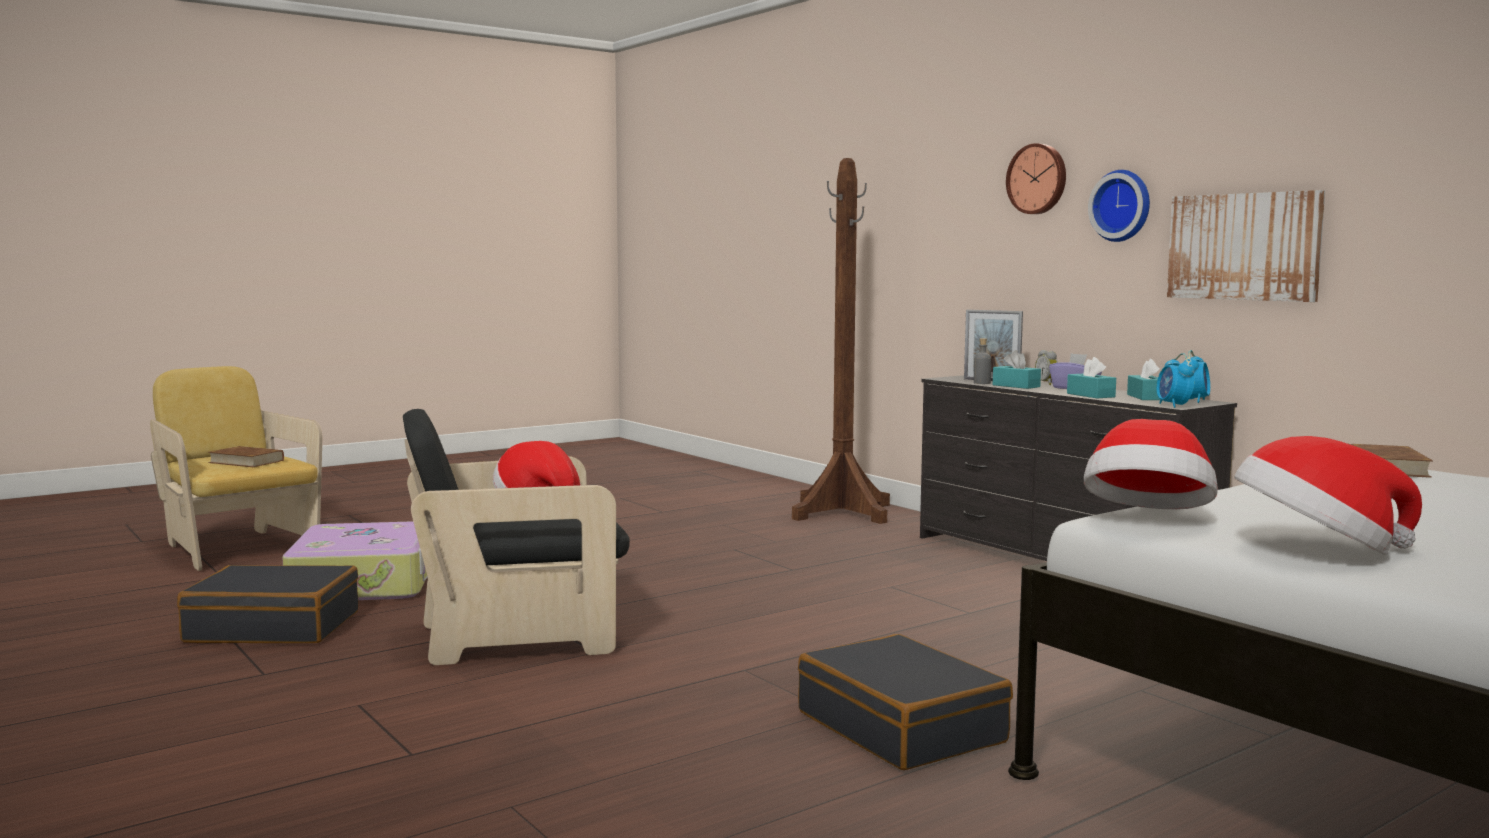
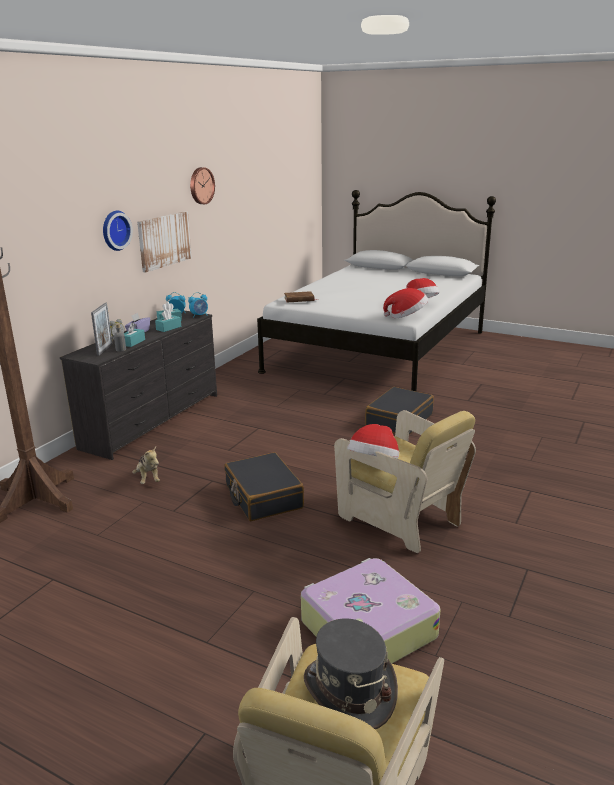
camera: 115 degrees left, 15 degrees up
(246, 461) = (349, 690): brown book -> grey hat
(274, 627) = (476, 612): black suitcase -> black suitcase (263, 497)
(519, 637) = (400, 519): black armchair -> yellow armchair
(837, 546) = (148, 479): none -> plush toy
(1038, 179) = (66, 221): wall clock -> wall clock (201, 185)

